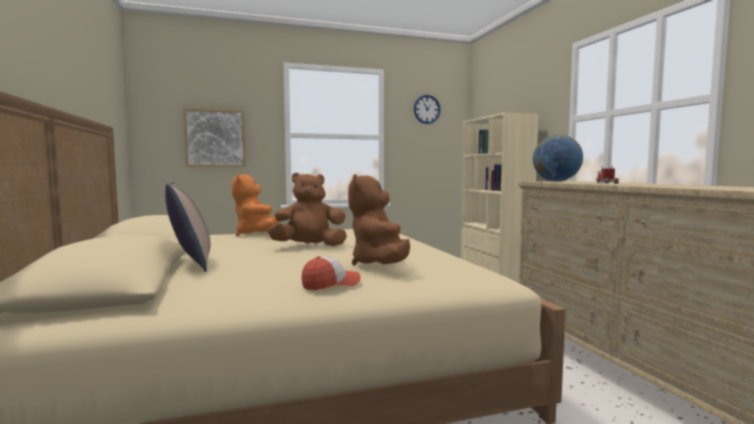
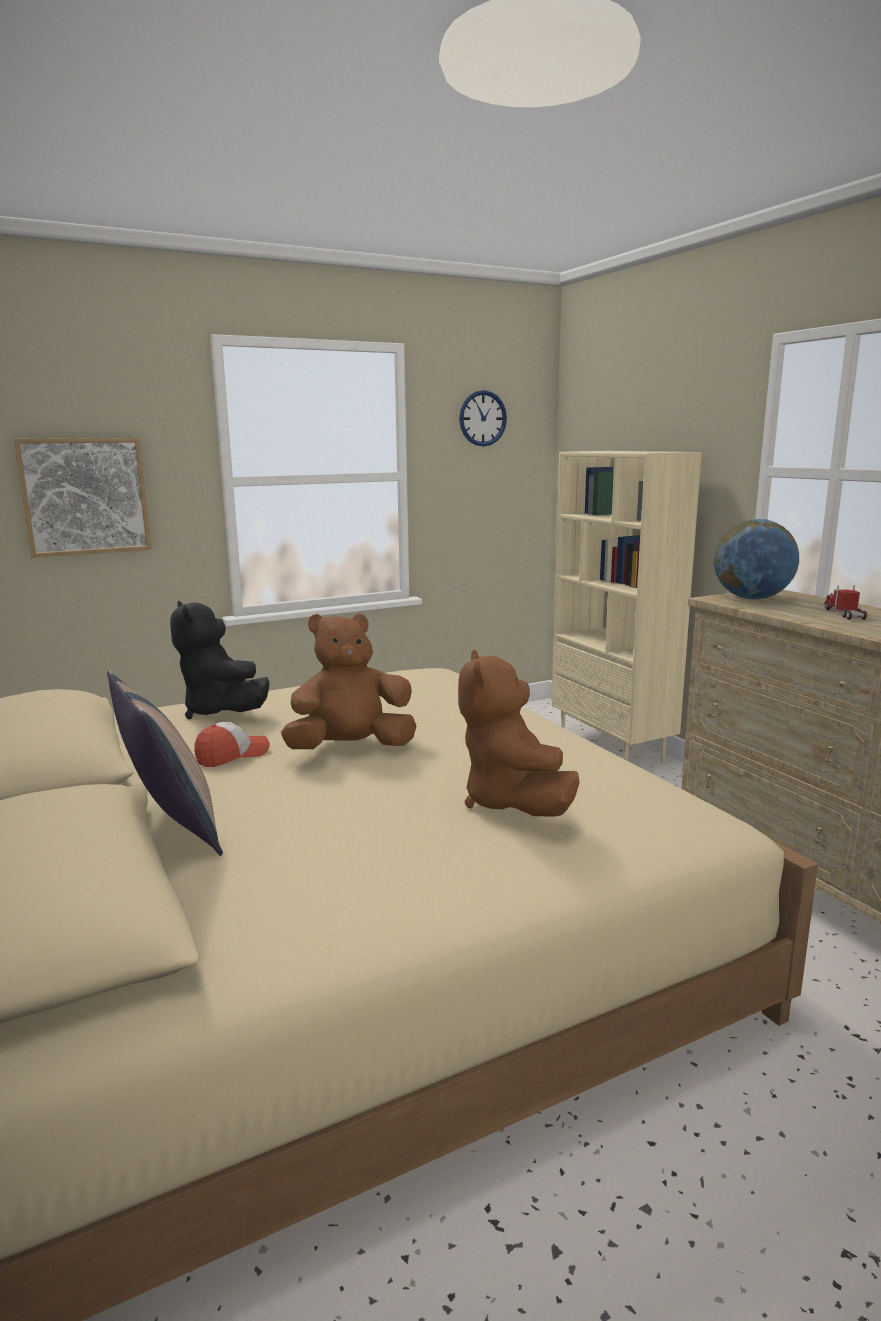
camera: 10 degrees left, 10 degrees up
(256, 235) = (221, 711): orange plush toy -> black plush toy
(331, 284) = (467, 873): cap -> cap (232, 755)

